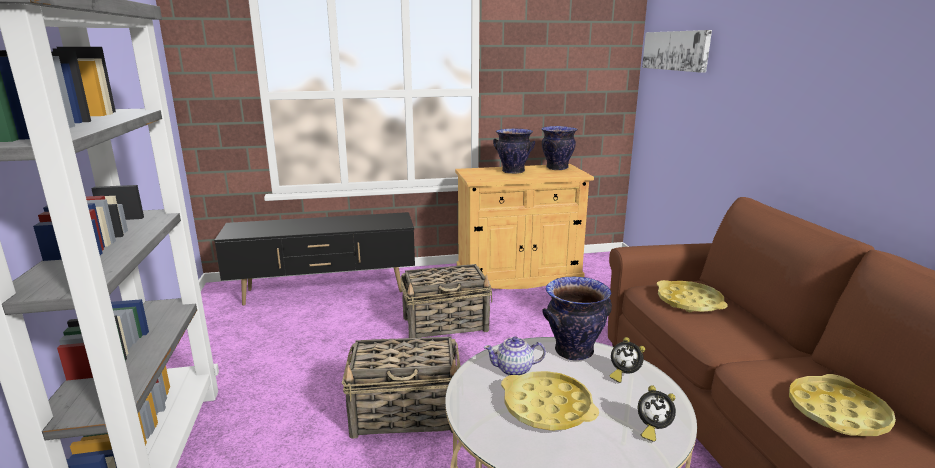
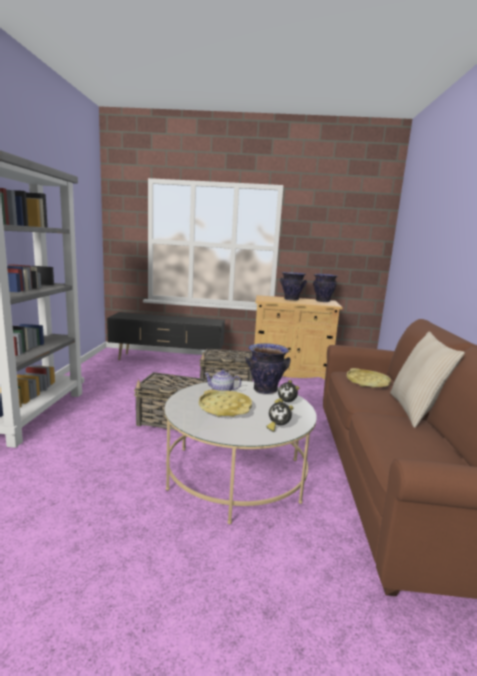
camera: 15 degrees right, 5 degrees down
(675, 50) = (409, 227): picture -> none
(787, 344) = (415, 410): none -> beige pillow
(837, 412) = (412, 444): yellow tray -> none

